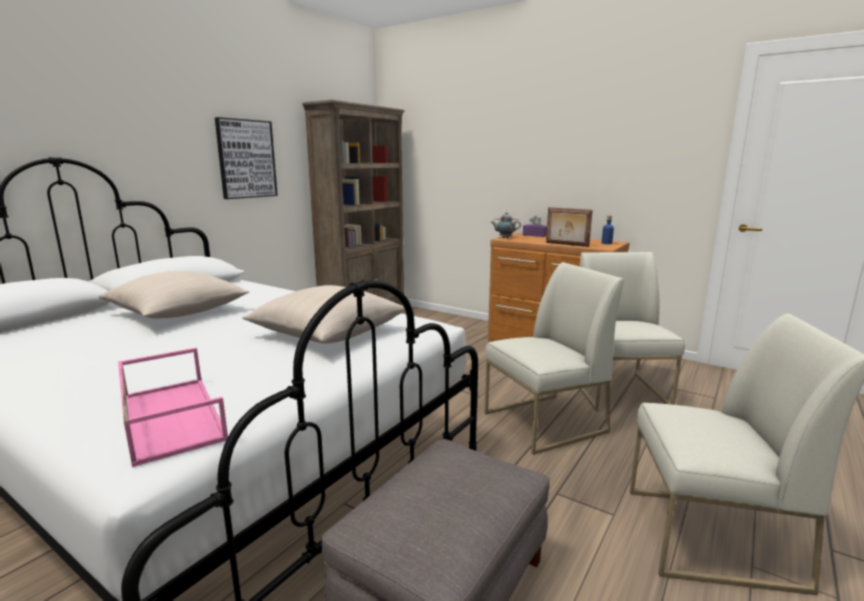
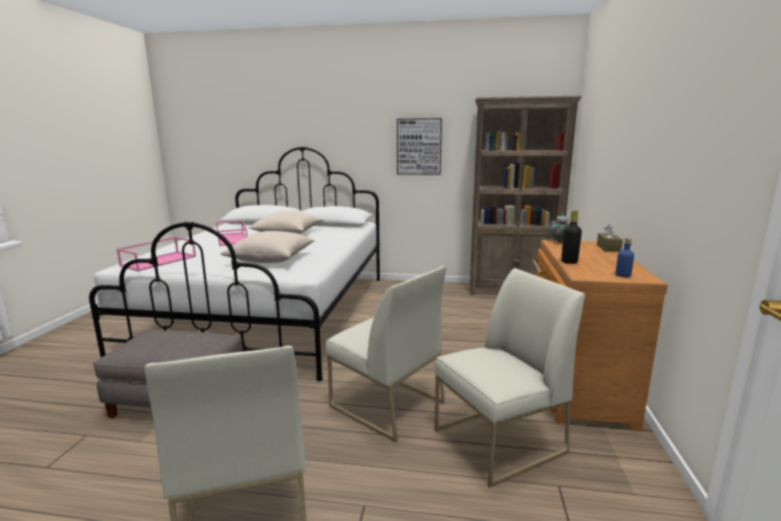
camera: 65 degrees right, 0 degrees up
(122, 347) = (232, 239): none -> pink tray
(535, 235) = (608, 248): purple tissue box -> brown tissue box
(566, 244) = (569, 262): picture frame -> black bottle

